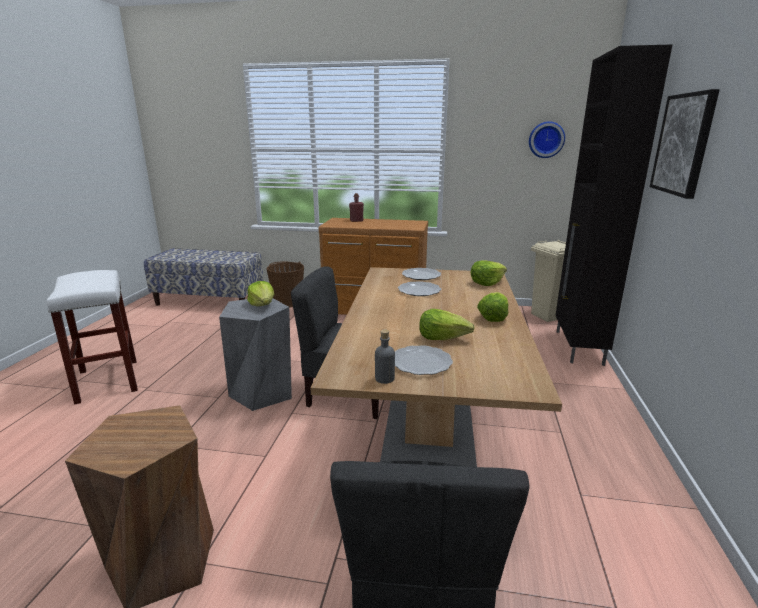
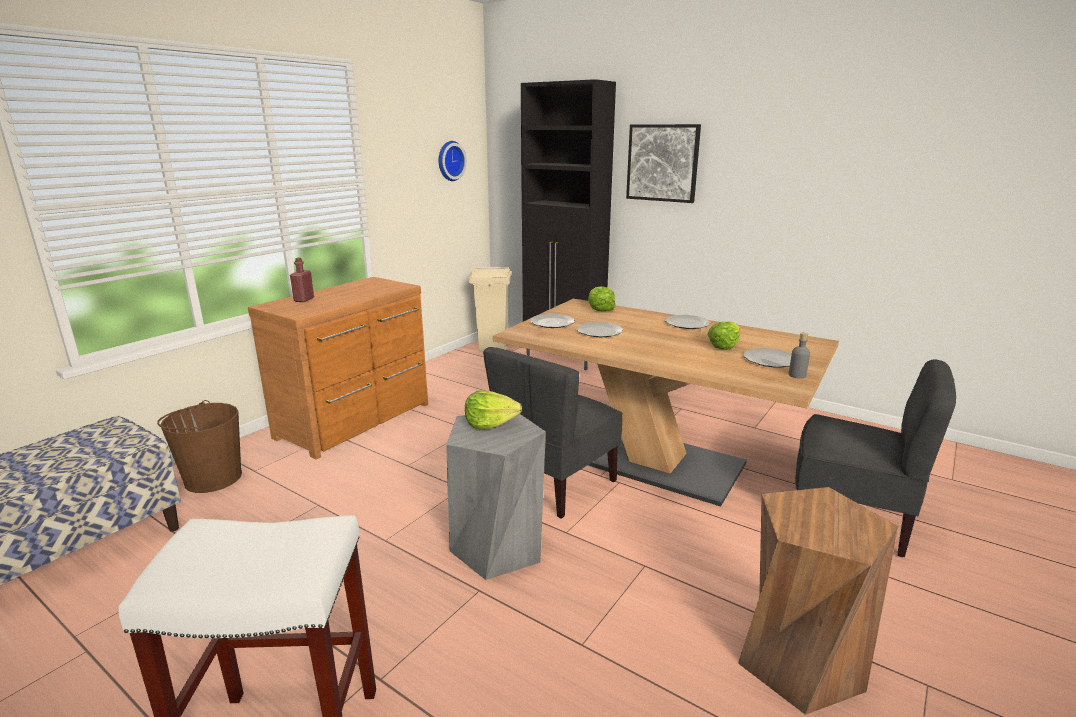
camera: 65 degrees left, 0 degrees up
(493, 317) = (687, 324): lettuce -> plate

